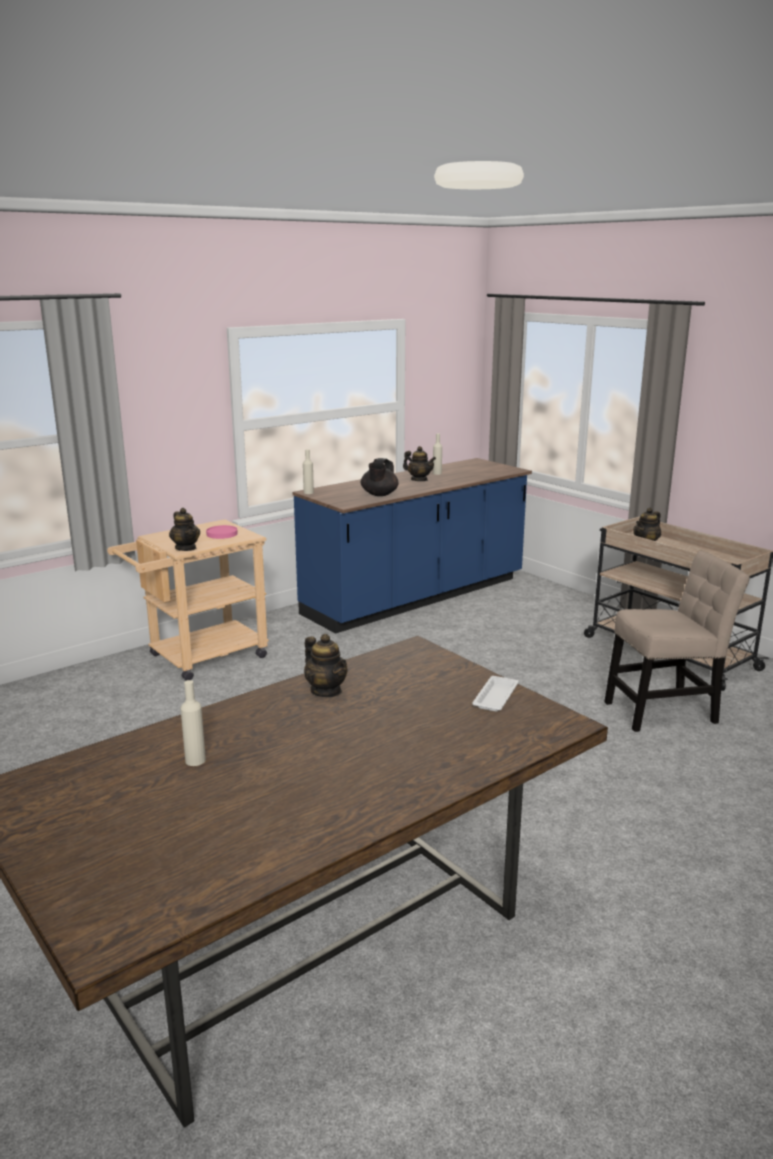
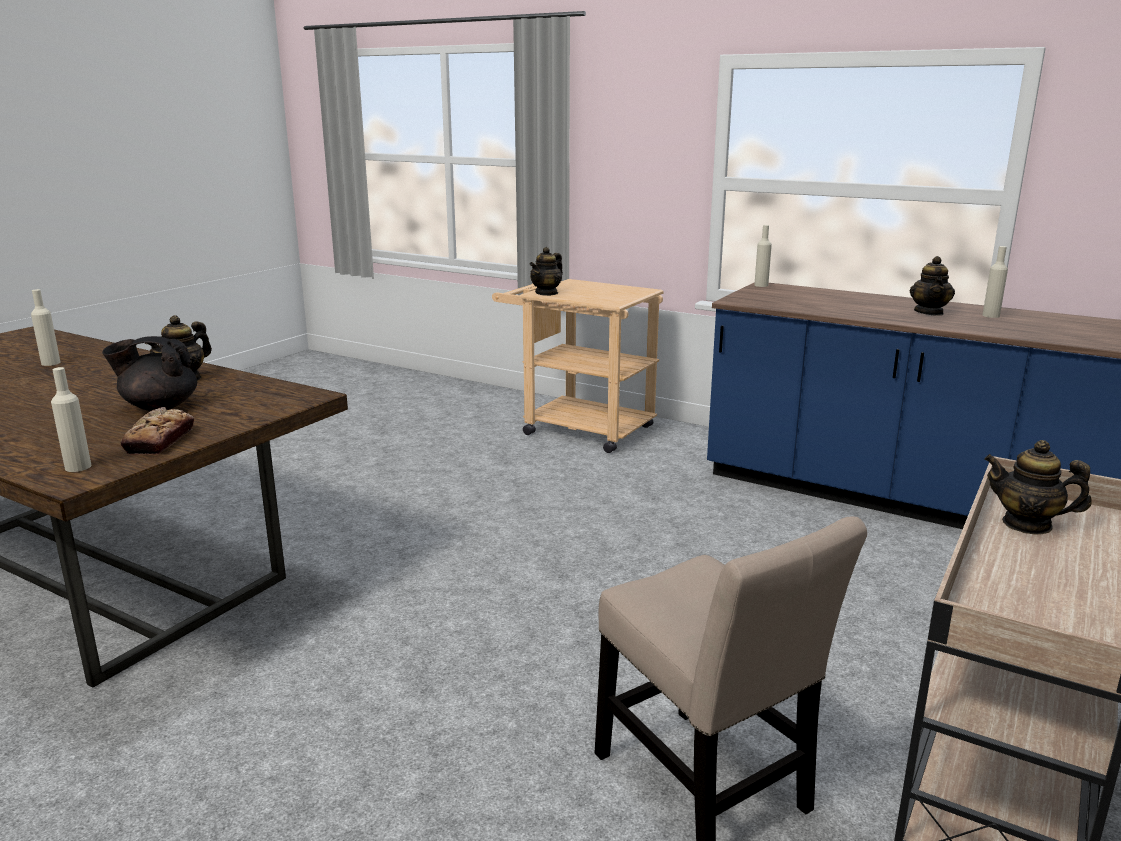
camera: 70 degrees right, 0 degrees up
(222, 534) = (607, 295): pink plate -> none
(379, 494) = (808, 306): black teapot -> black teapot (159, 407)
(496, 697) = (160, 441): white tray -> bread
(542, 724) = (78, 467): none -> beige bottle

